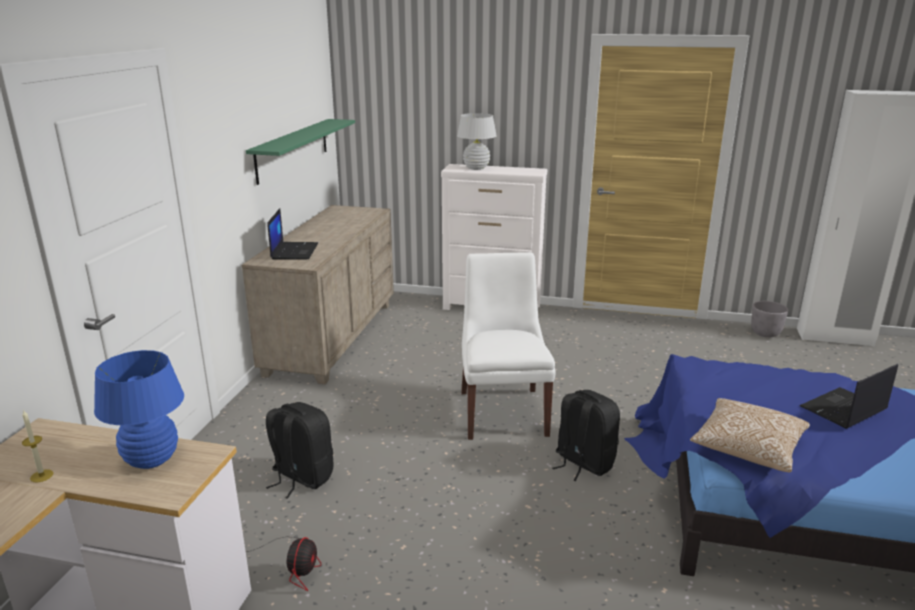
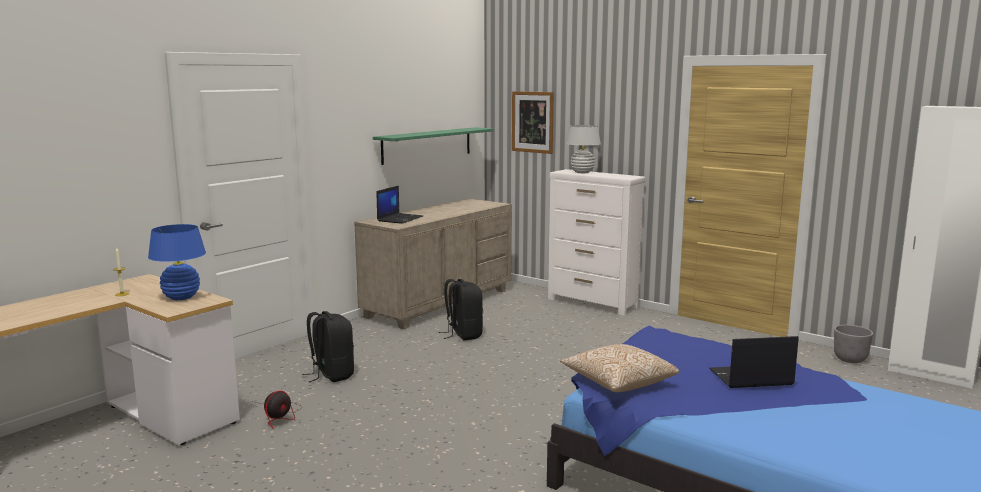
camera: 25 degrees right, 10 degrees down
(401, 110) = (532, 122): none -> picture
(502, 411) = (521, 367): white chair -> none
(583, 463) = (549, 409): black backpack -> black backpack (463, 334)

